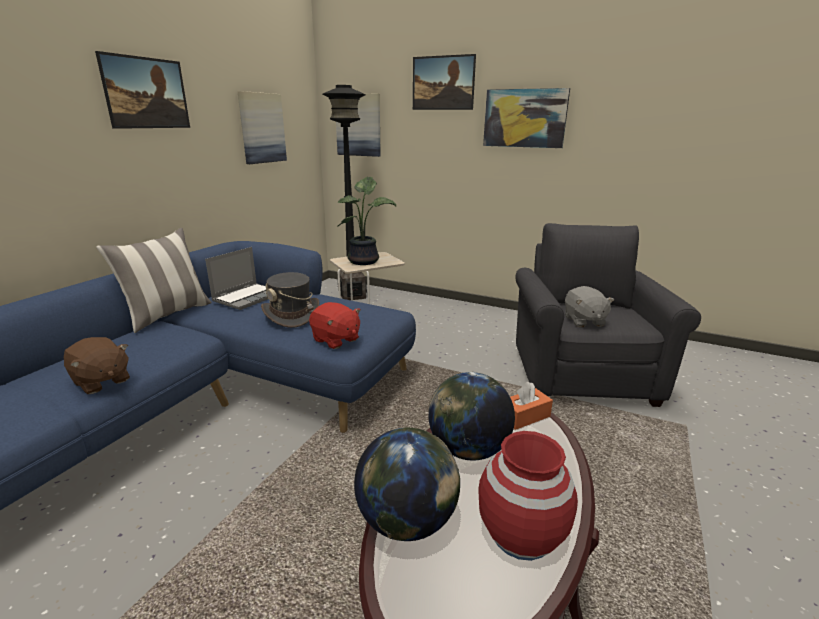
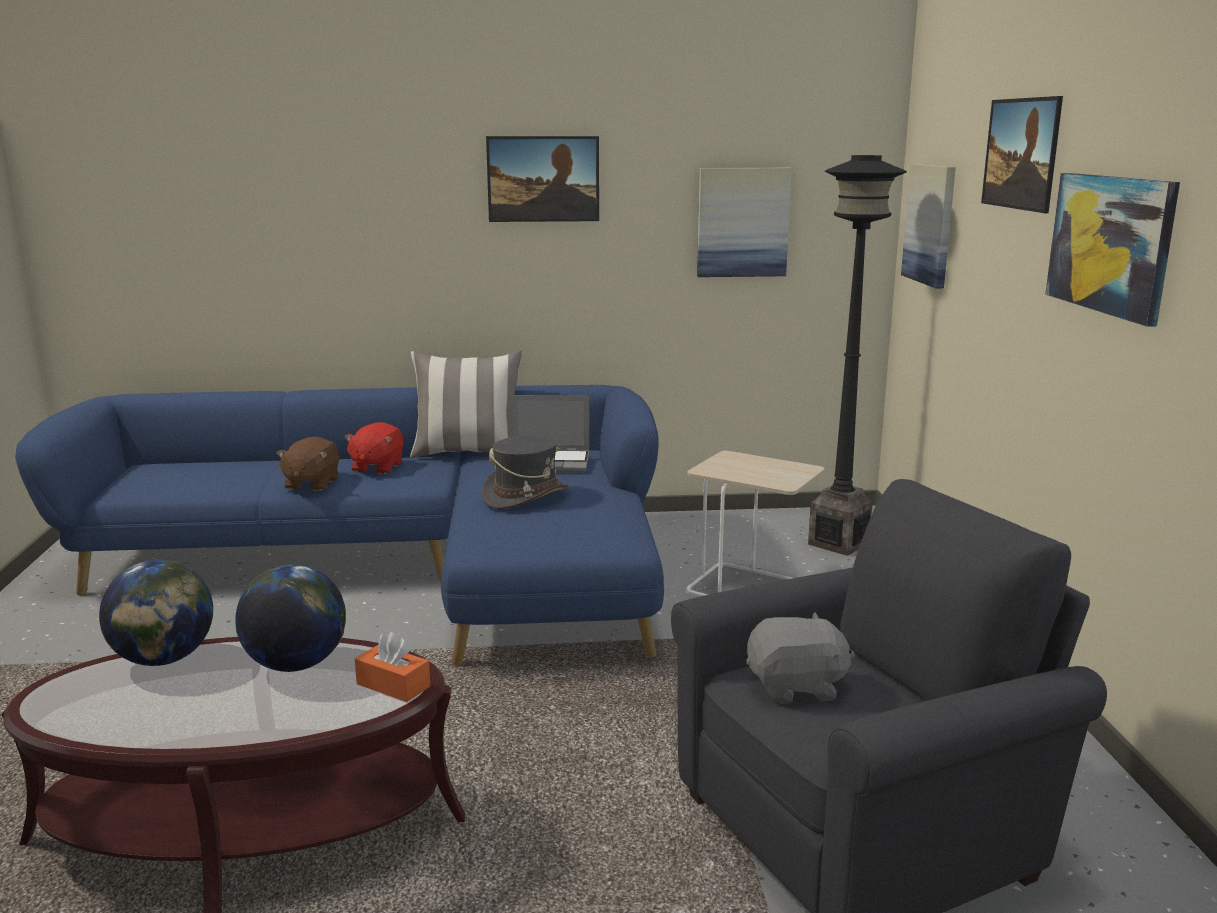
camera: 60 degrees right, 5 degrees down
(335, 340) = (492, 538): red plush toy -> red plush toy (376, 467)
(365, 261) = (752, 469): potted plant -> none
(521, 534) = (167, 717): red vase -> none
(583, 321) = (796, 688): grey plush toy -> grey plush toy turned 150 degrees counterclockwise

